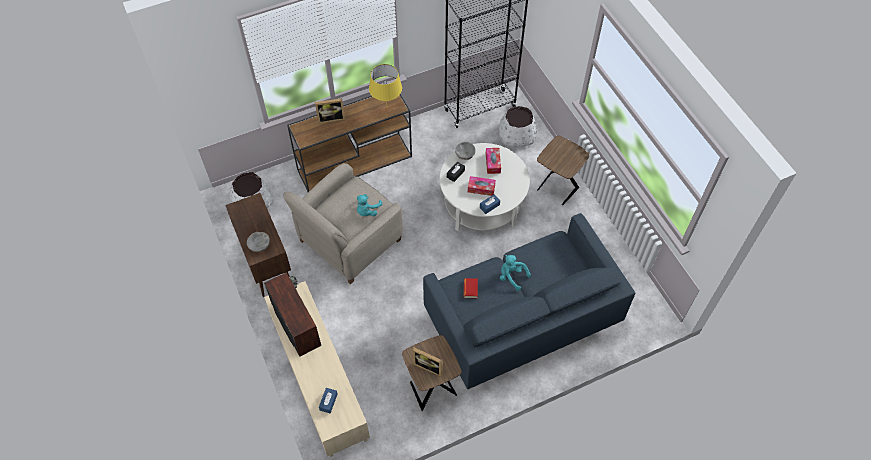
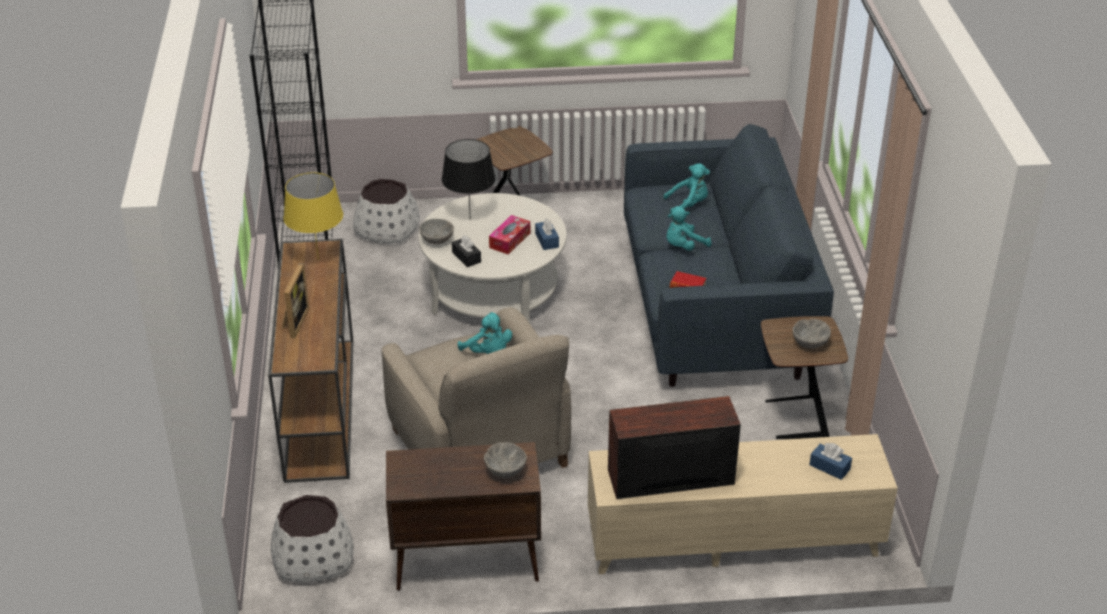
camera: 70 degrees left, 20 degrees down
(429, 366) = (809, 343): picture frame -> grey bowl
(493, 163) = (470, 219): tissue box -> black table lamp
(558, 267) = (688, 205): none -> turquoise plush toy

